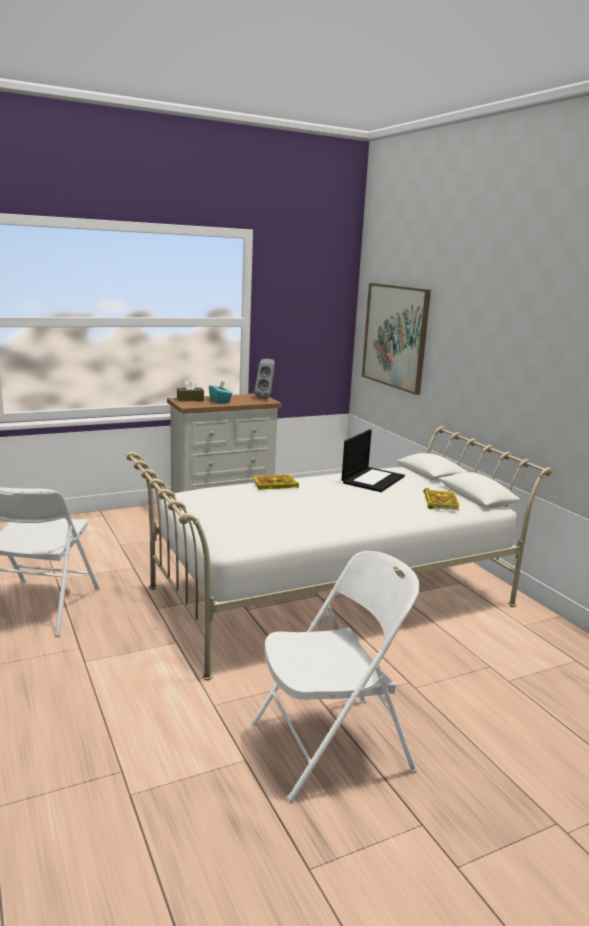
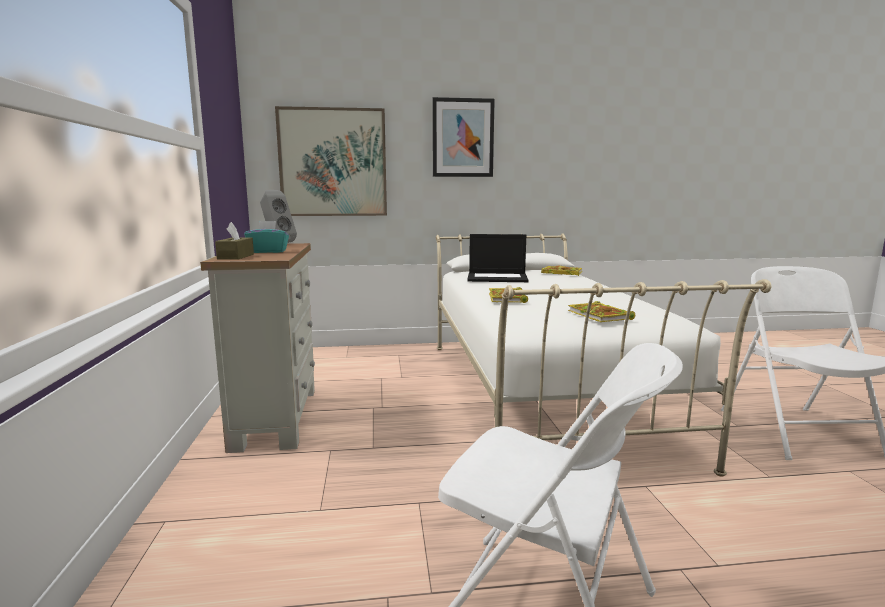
camera: 70 degrees left, 5 degrees down
(229, 512) = (601, 316): none -> book
(372, 479) = (498, 278): laptop -> laptop turned 135 degrees clockwise
(482, 326) = (462, 138): none -> picture

